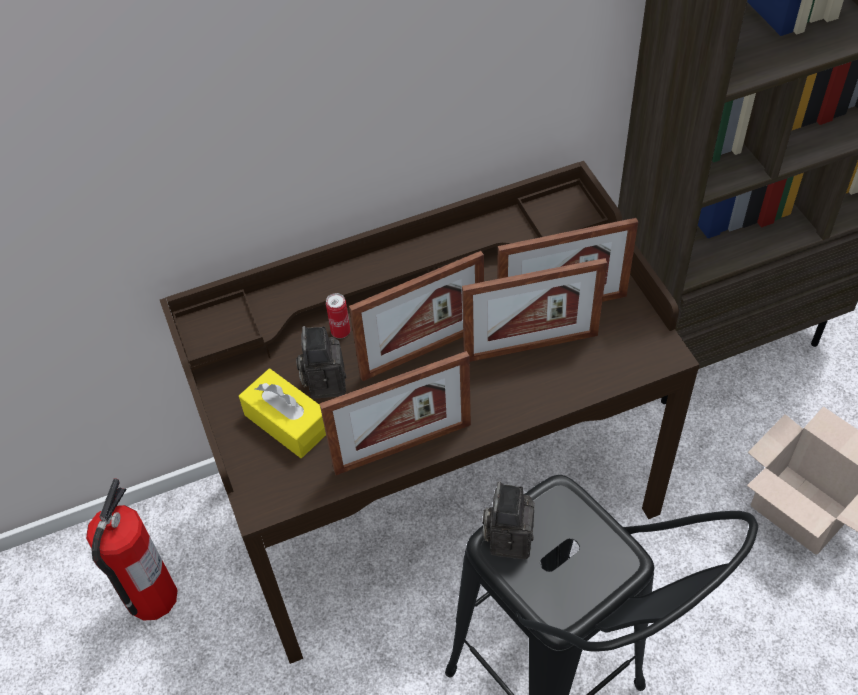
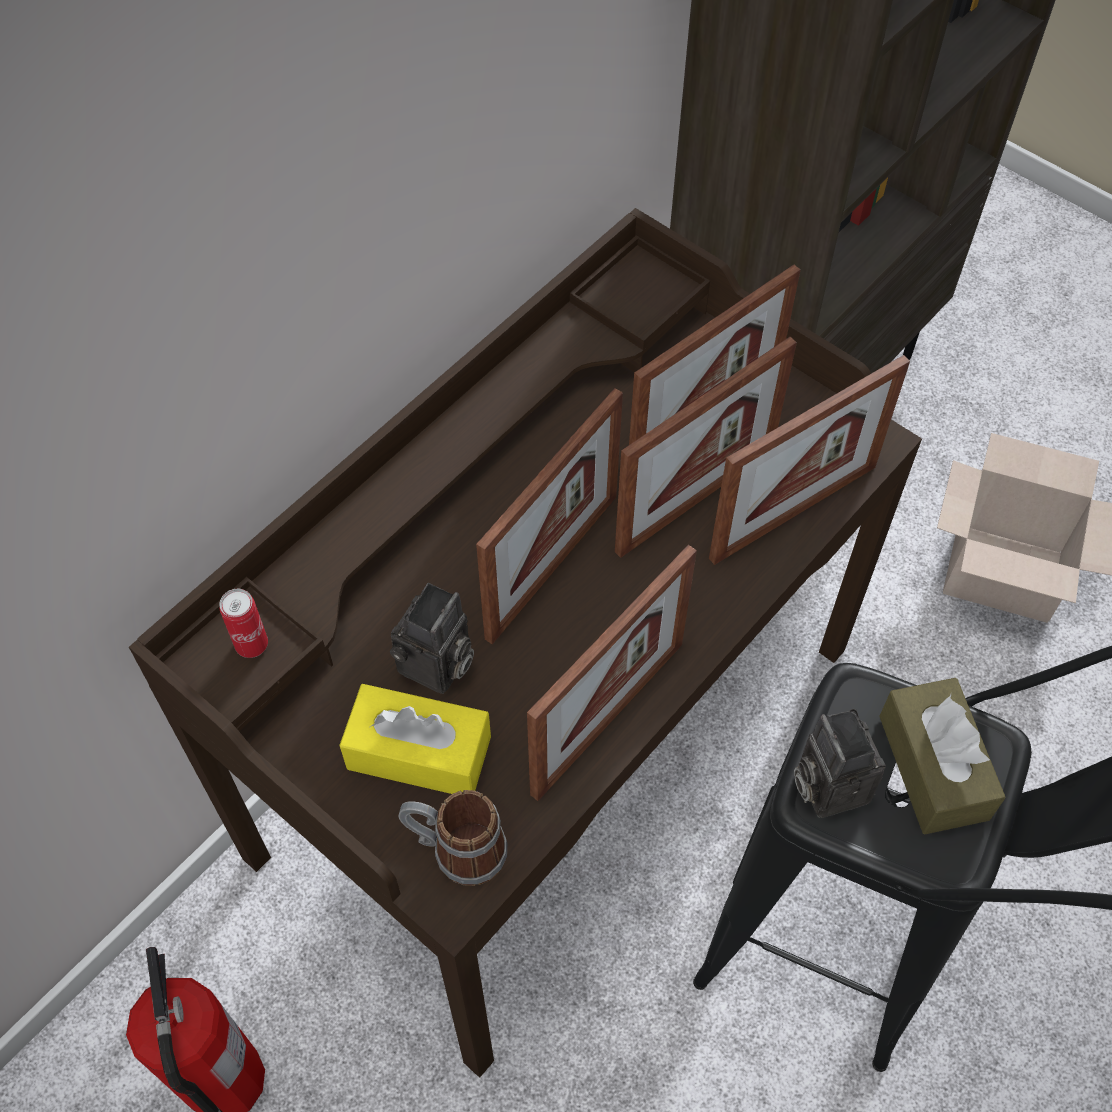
camera: 30 degrees left, 5 degrees up
(276, 481) = (456, 849): none -> mug
(324, 381) = (436, 667): camera -> camera turned 120 degrees counterclockwise
(340, 332) = (416, 583): can -> can (252, 645)
(580, 556) = (933, 767): none -> brown tissue box
(587, 376) = (793, 512): none -> picture frame

